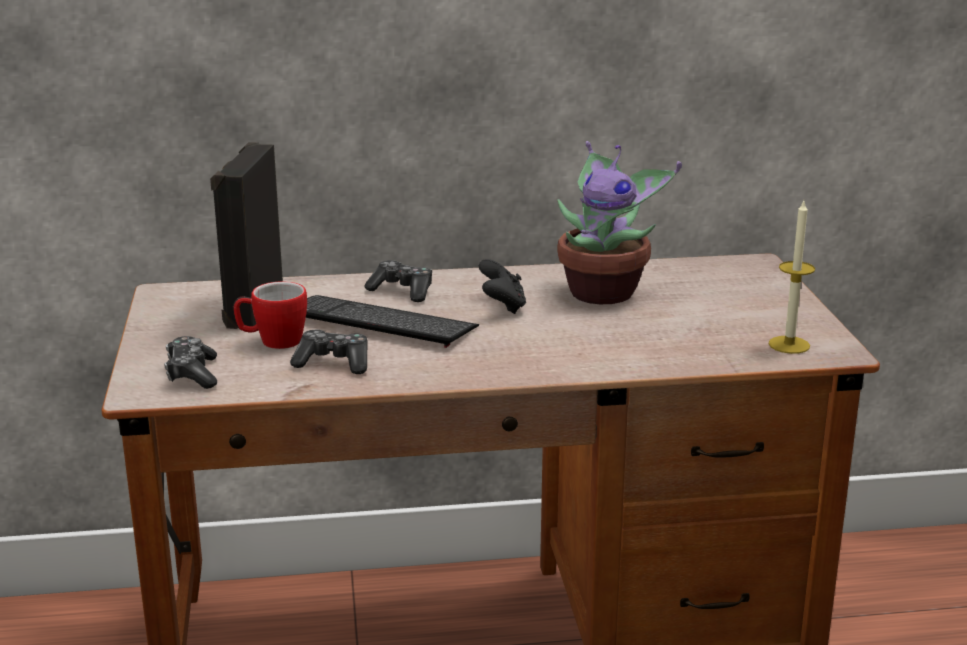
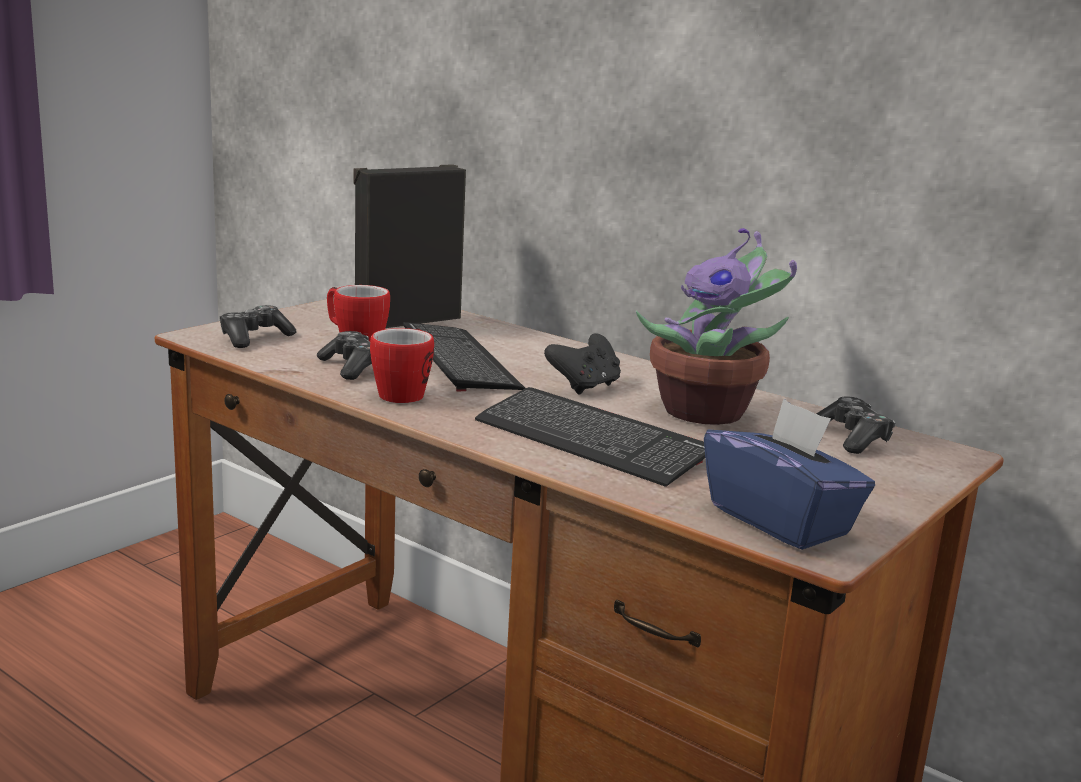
camera: 45 degrees right, 5 degrees down
(402, 291) = (537, 350): game controller -> game controller (852, 438)
(422, 365) = (405, 393): none -> mug
(602, 343) = (591, 440): none -> keyboard
(789, 345) = (780, 520): candle -> blue tissue box

